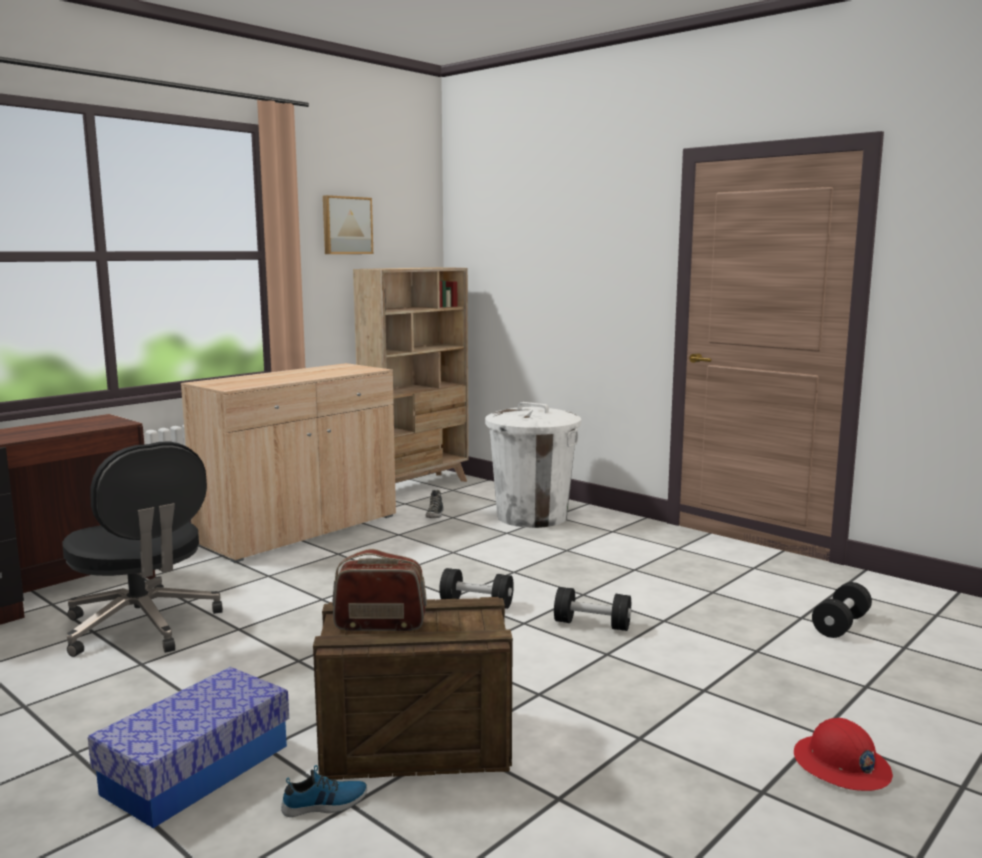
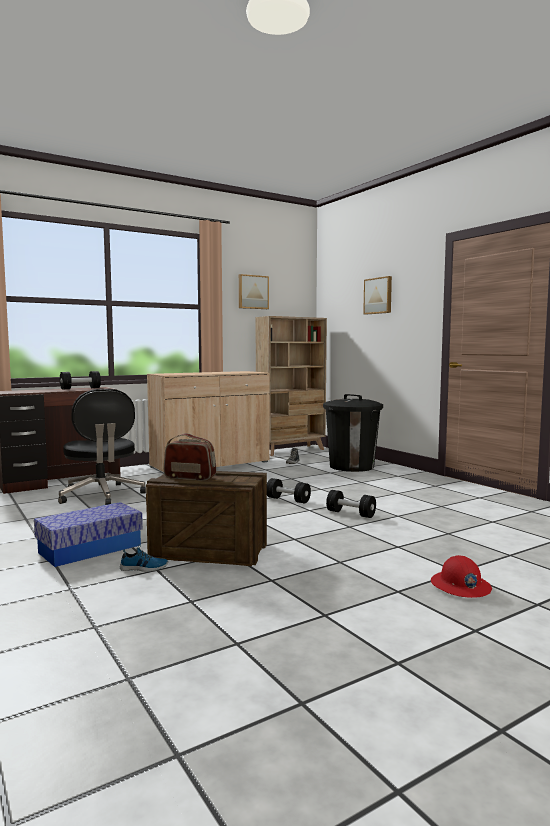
camera: 15 degrees right, 5 degrees down
(532, 516) = (351, 466): white trash can -> black trash can
(561, 238) = (378, 296): none -> picture
(840, 625) = (517, 527): black dumbbell -> black dumbbell (80, 388)

